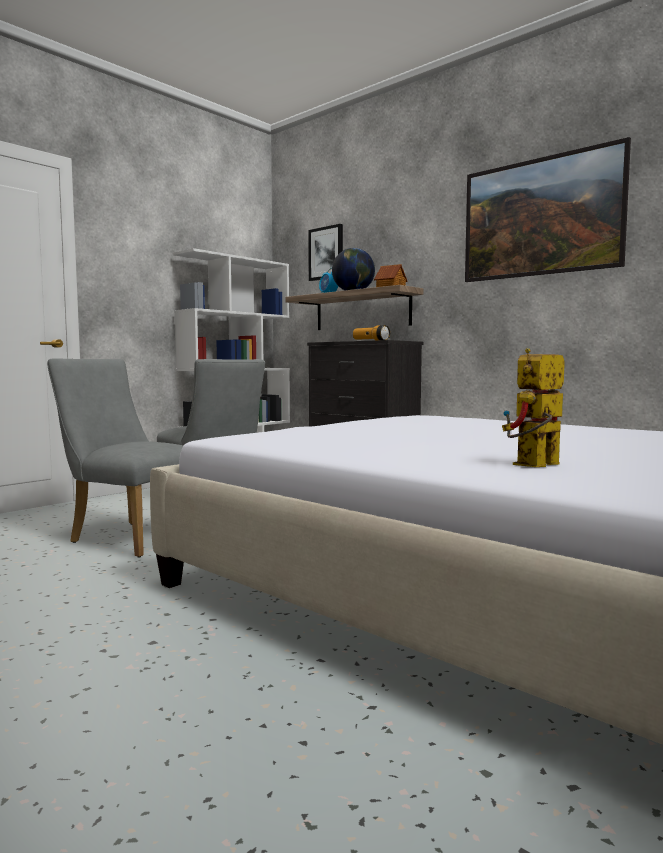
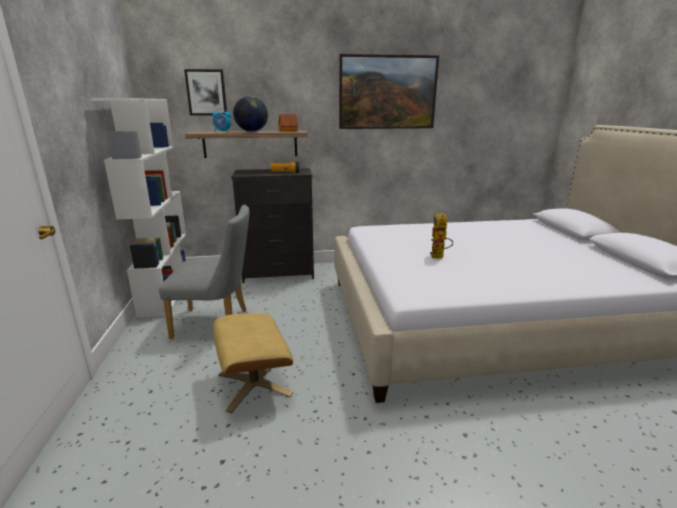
camera: 50 degrees left, 15 degrees up
(129, 537) = (254, 384): grey chair -> beige ottoman
(534, 466) = (579, 273): toy robot -> toy robot (439, 257)

